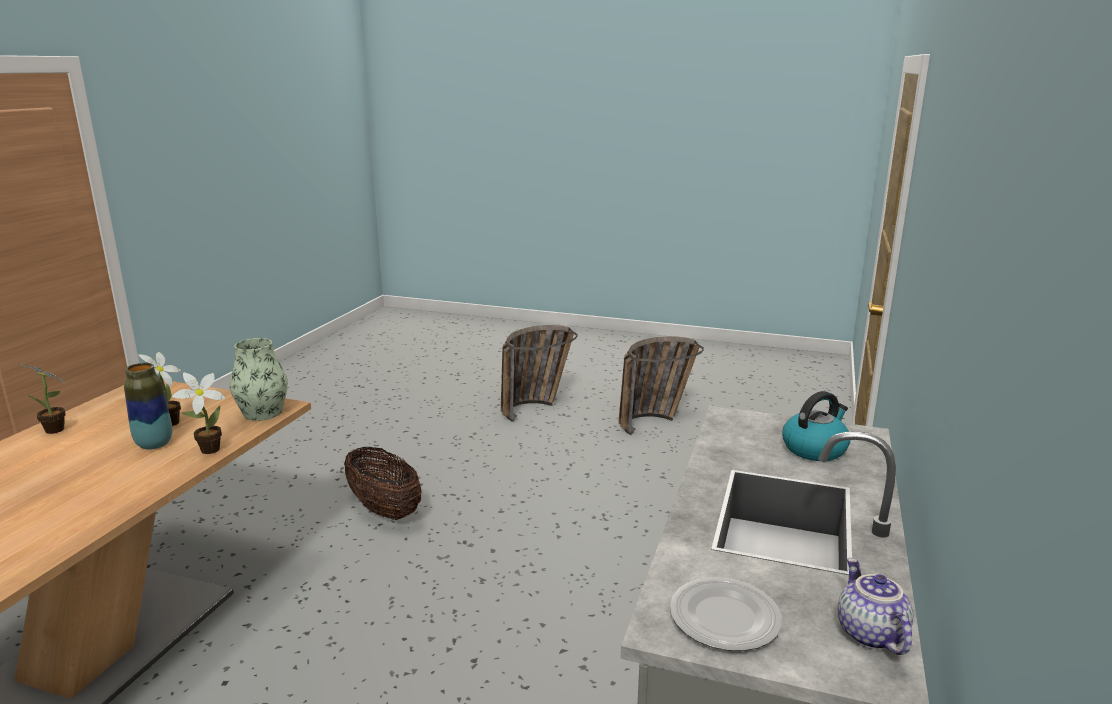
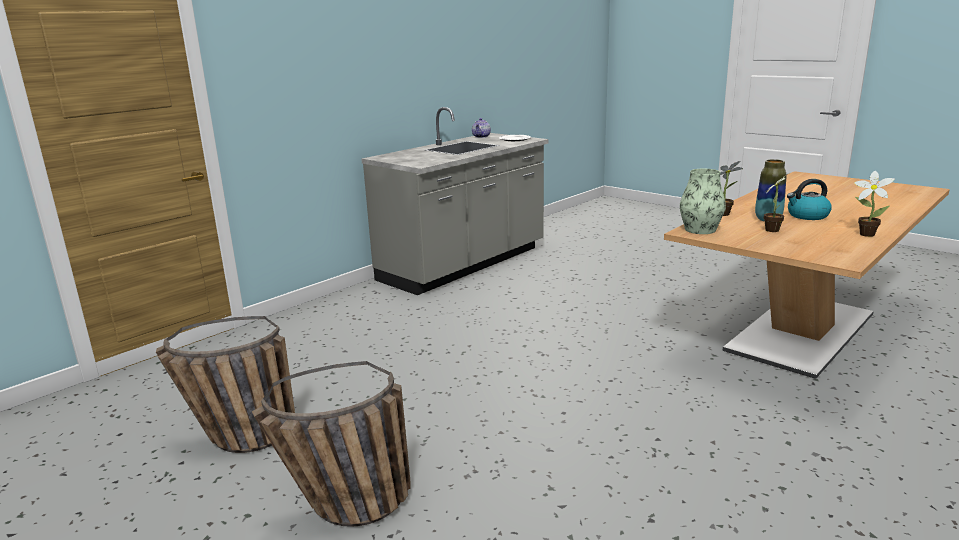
camera: 155 degrees left, 0 degrees up
(384, 509) = (605, 392): basket -> none
(814, 449) = (410, 156): kettle -> kettle (807, 216)

